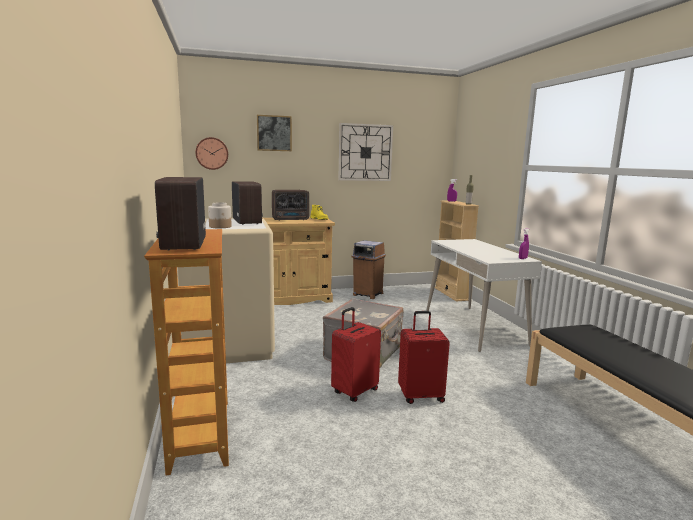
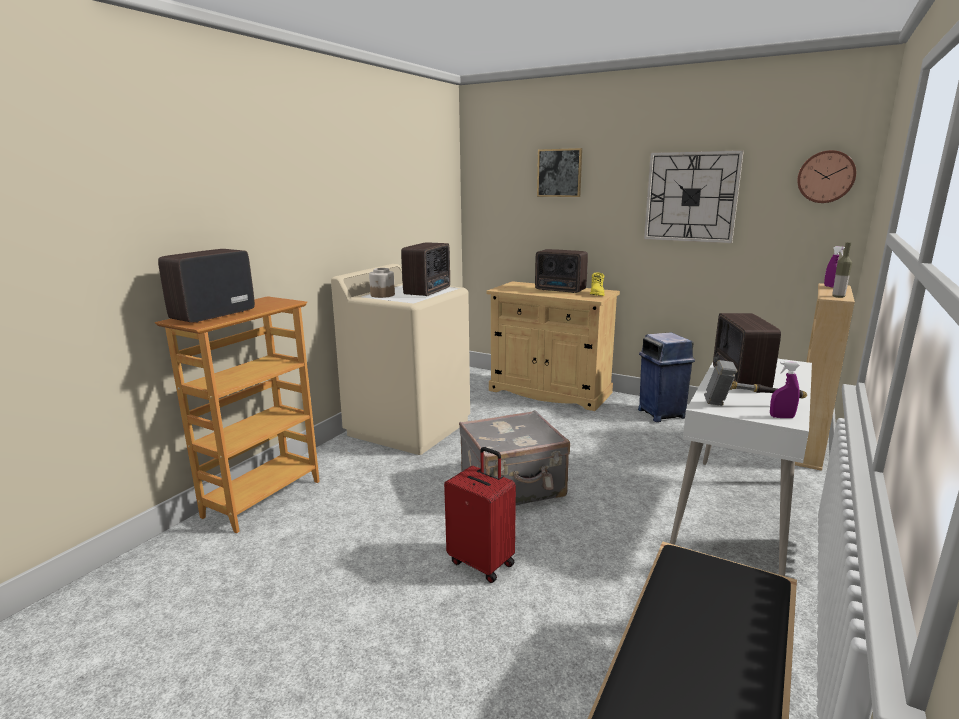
camera: 45 degrees right, 5 degrees up
(212, 153) = (488, 201): wall clock -> wall clock (826, 177)
(354, 391) = (428, 522): red suitcase -> none
(367, 294) = (661, 413): brown trash can -> blue trash can
(472, 249) = (739, 379): none -> radio
(503, 257) = (750, 405): none -> hammer

